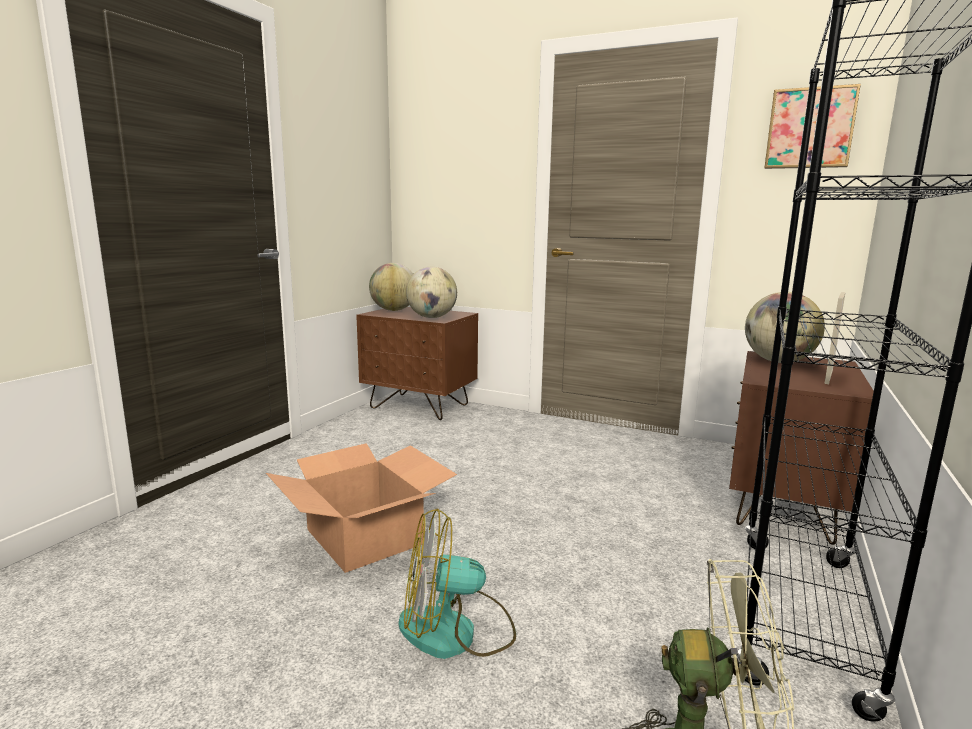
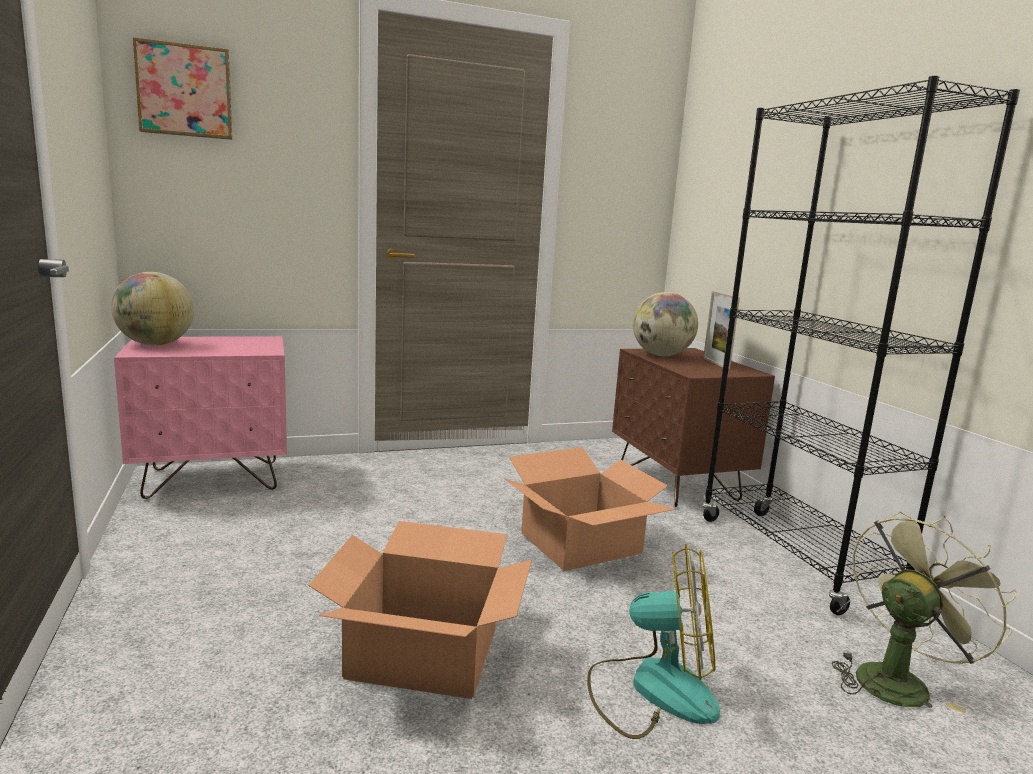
camera: 45 degrees left, 0 degrees up
(420, 406) = (214, 479): brown nightstand -> pink nightstand
(432, 317) = (244, 349): globe -> none
(455, 631) = (652, 689): fan -> fan turned 120 degrees counterclockwise
(586, 519) = (582, 544): none -> cardboard box
(809, 128) = (628, 140): picture -> picture (185, 91)

